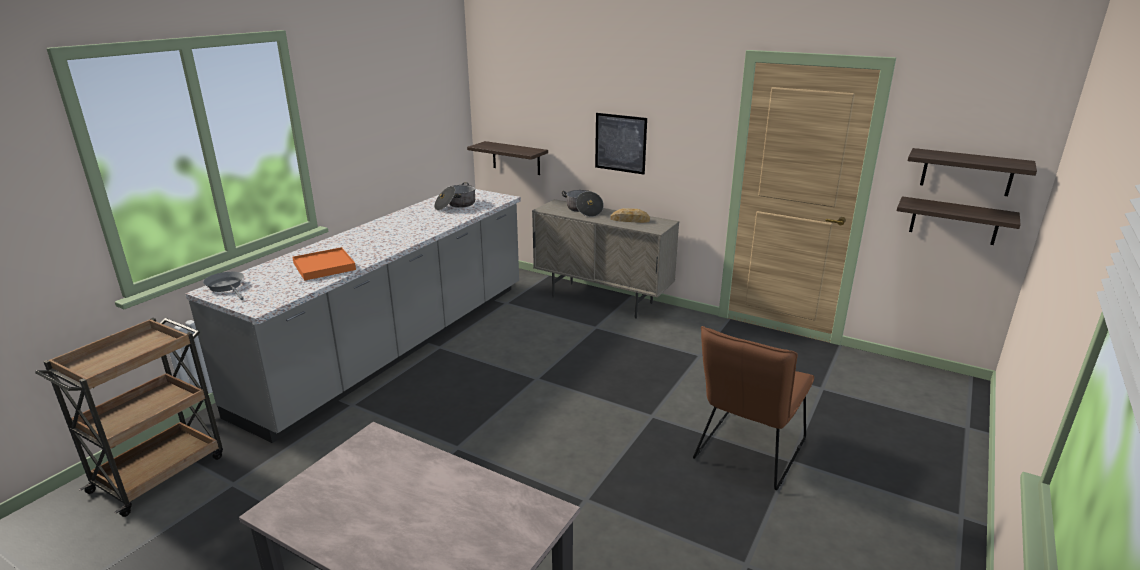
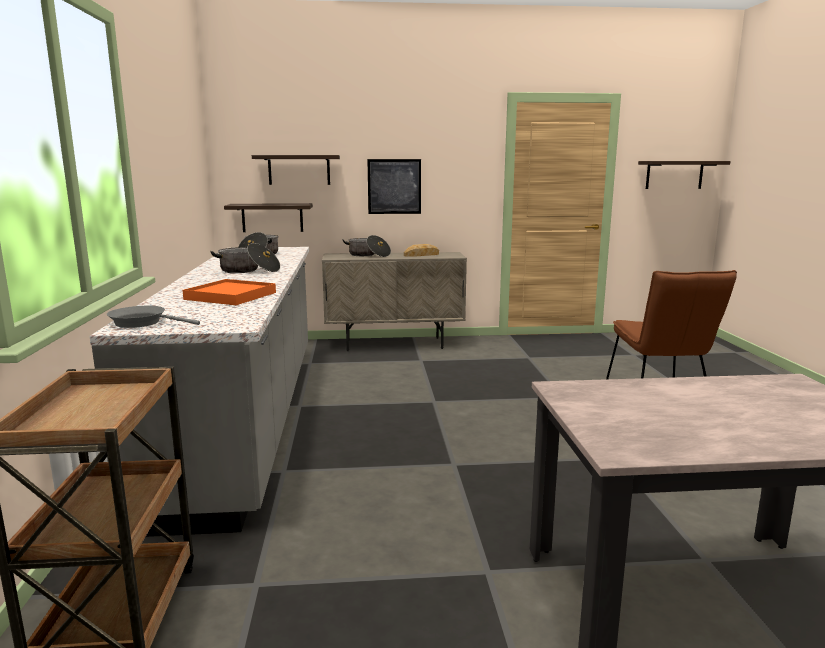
camera: 35 degrees left, 10 degrees down
(401, 230) = (248, 270): none -> cooking pot
(954, 221) = (670, 212): shelf -> shelf (299, 170)

